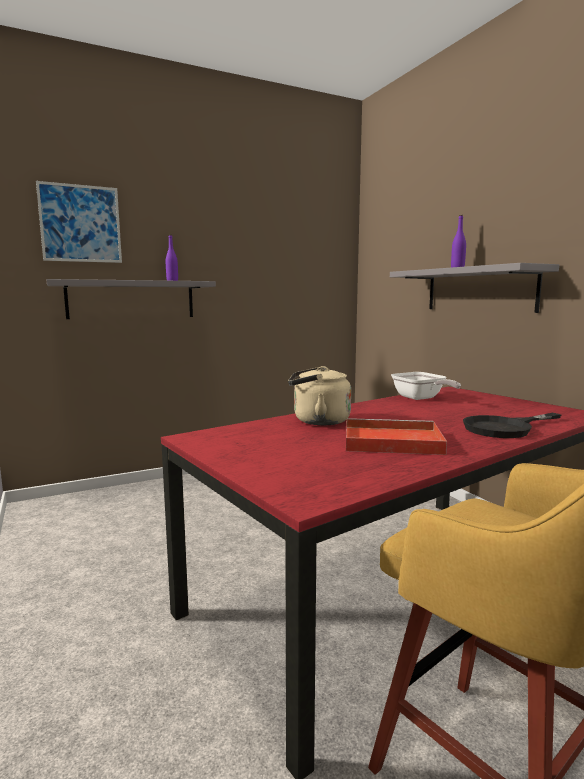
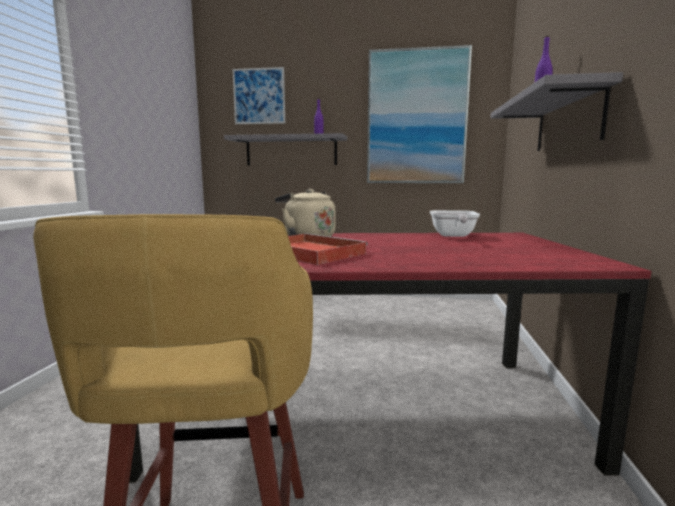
camera: 35 degrees right, 0 degrees up
(278, 264) = (416, 118): none -> picture
(505, 428) = (450, 260): black frying pan -> none

